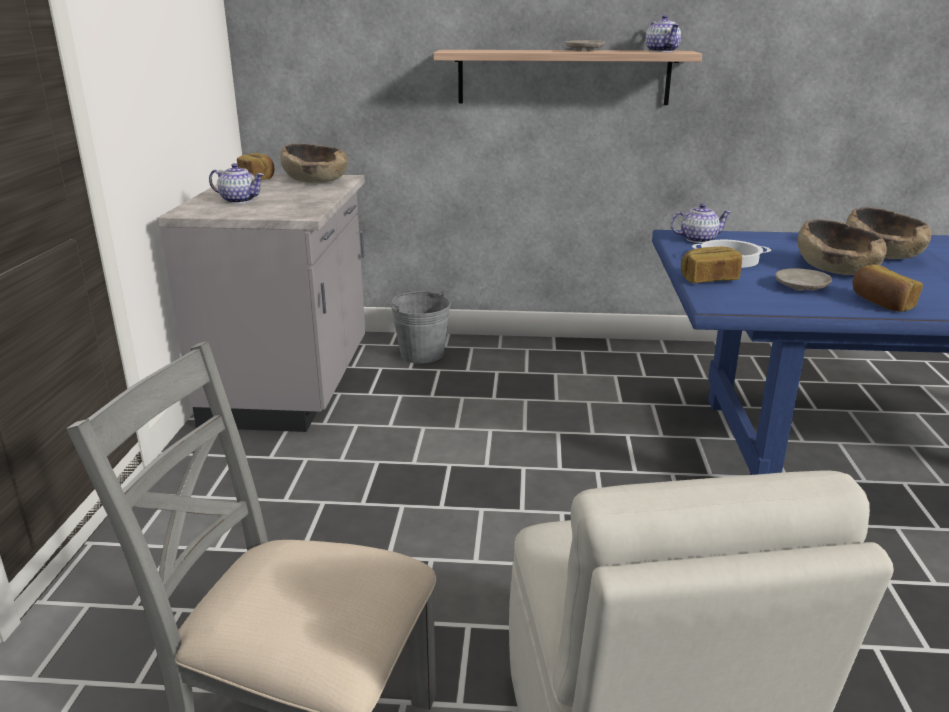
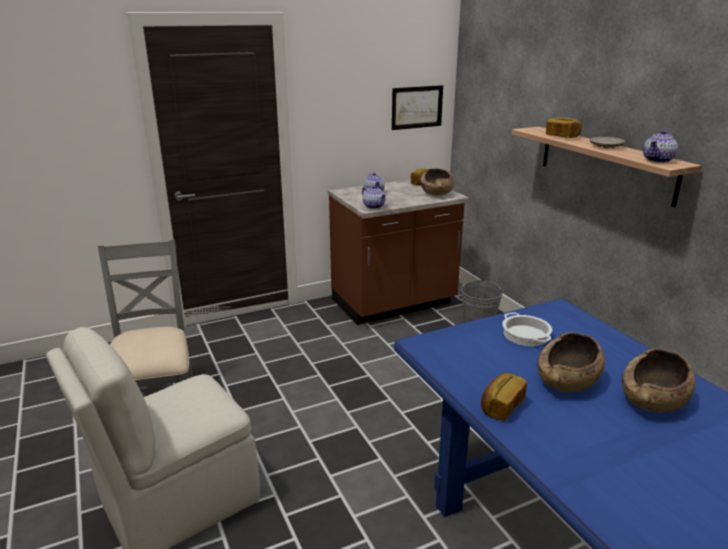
camera: 60 degrees right, 0 degrees up
(204, 50) = (417, 107): none -> picture
(292, 386) = (394, 304): grey counter -> brown counter
(697, 239) = (560, 316): teapot -> teapot (373, 206)
(709, 279) = (468, 334): bread -> bread (562, 136)
(800, 287) = (496, 369): beige plate -> none

